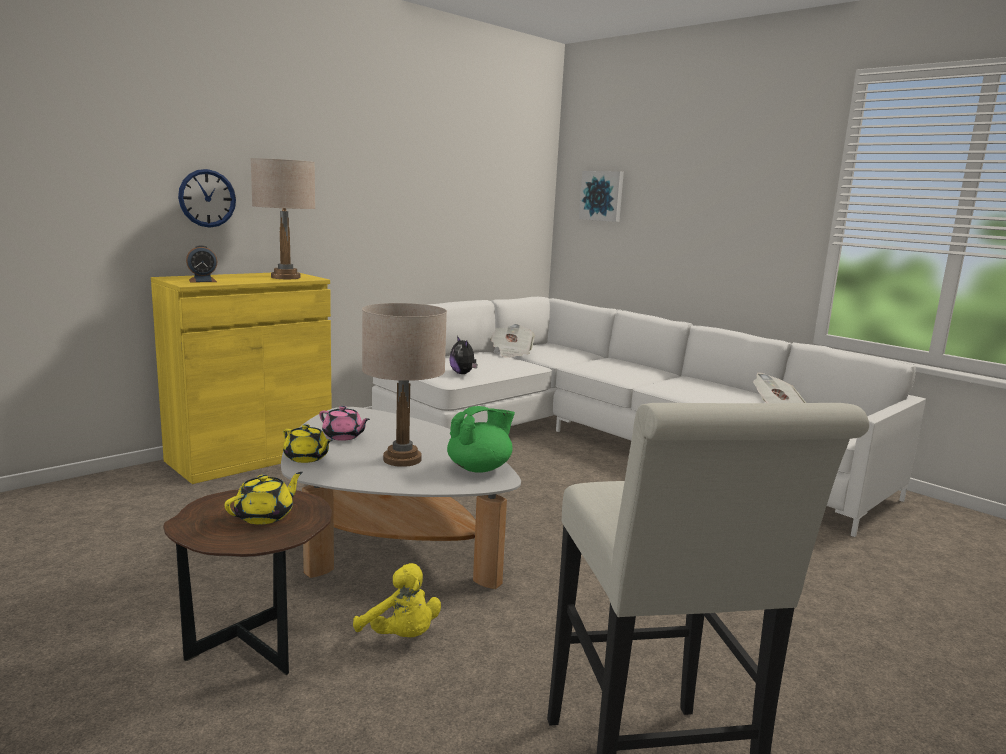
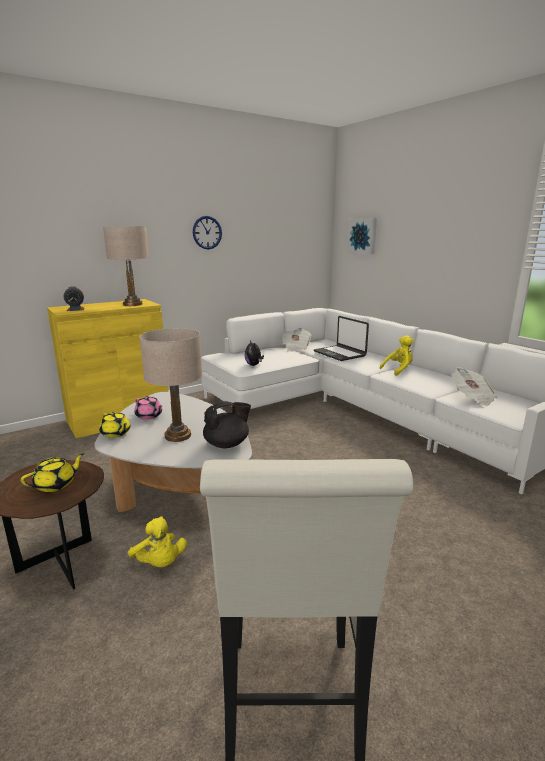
camera: 10 degrees right, 5 degrees up
(207, 198) = (81, 254): wall clock -> wall clock (207, 232)
(480, 468) = (227, 444): green teapot -> black teapot
(579, 361) = (340, 354): none -> laptop
(669, 381) = (398, 370): none -> yellow plush toy

